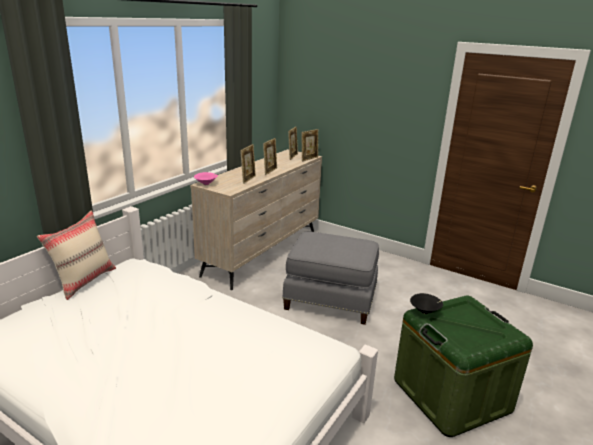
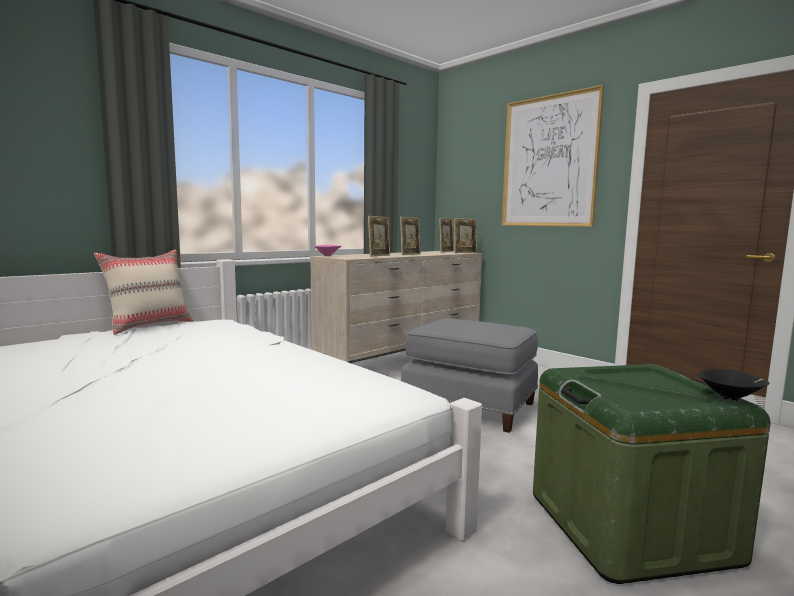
camera: 15 degrees right, 15 degrees down
(381, 89) = (549, 162): none -> picture
(425, 312) = (574, 370): black bowl -> black bowl (731, 399)

